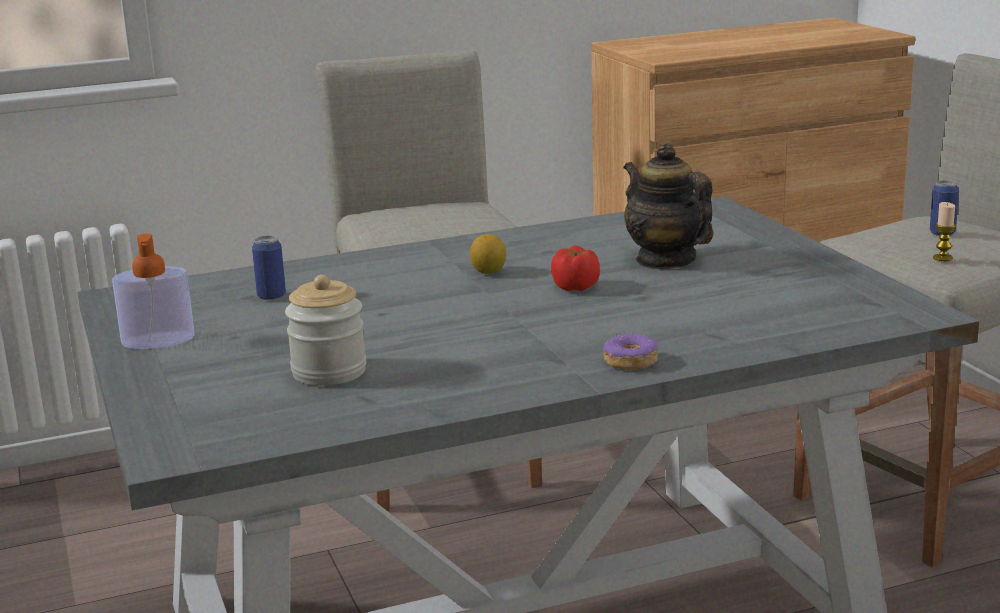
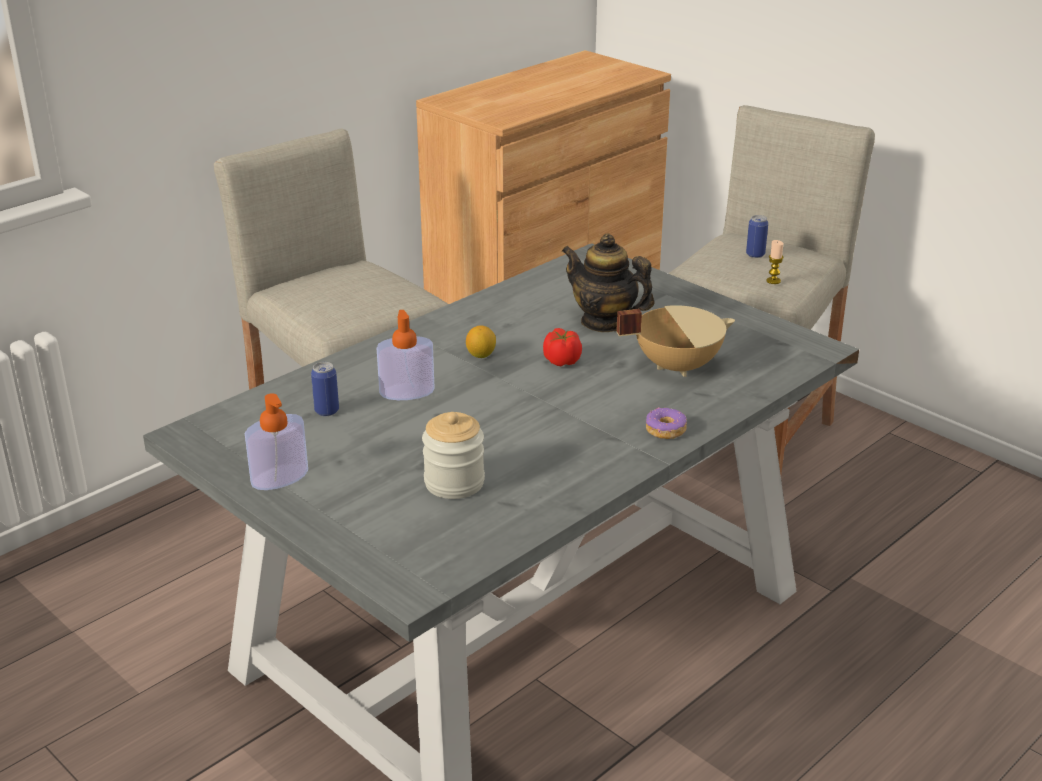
camera: 25 degrees left, 10 degrees up
(372, 291) = (407, 392): none -> soap dispenser
(710, 307) = (676, 365): none -> beige cooking pot

